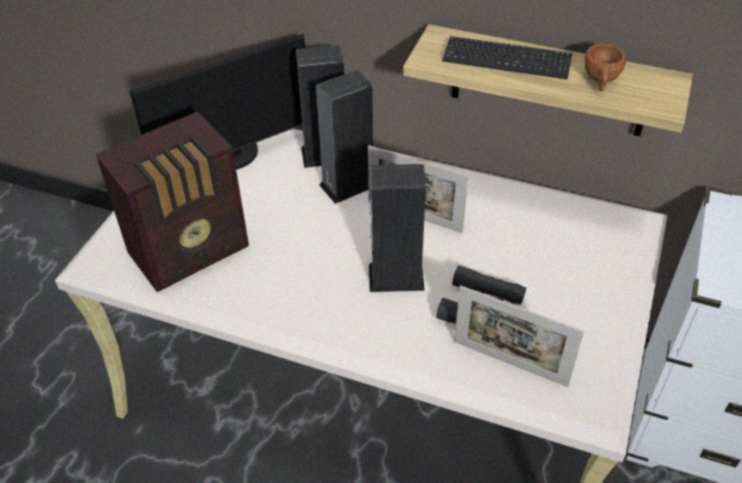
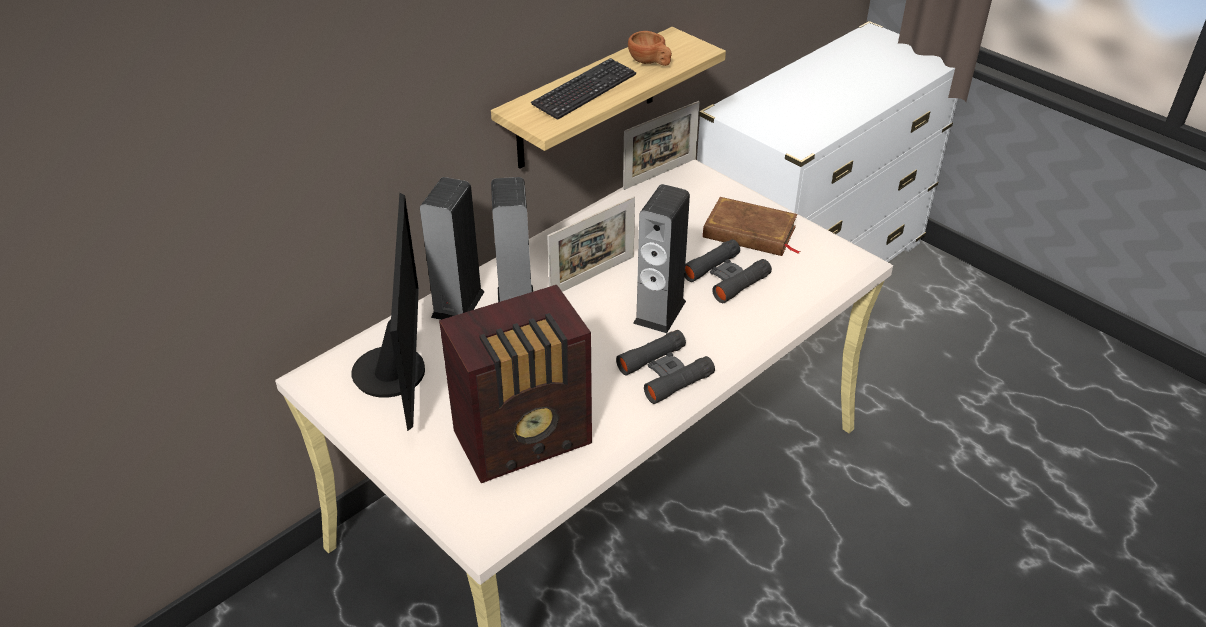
camera: 65 degrees left, 5 degrees down
(192, 250) = (526, 439): radio -> radio turned 75 degrees clockwise
(315, 308) = (665, 373): none -> black binoculars
(509, 363) = (790, 283): picture frame -> picture frame (660, 174)
(568, 304) = (749, 232): none -> brown book

